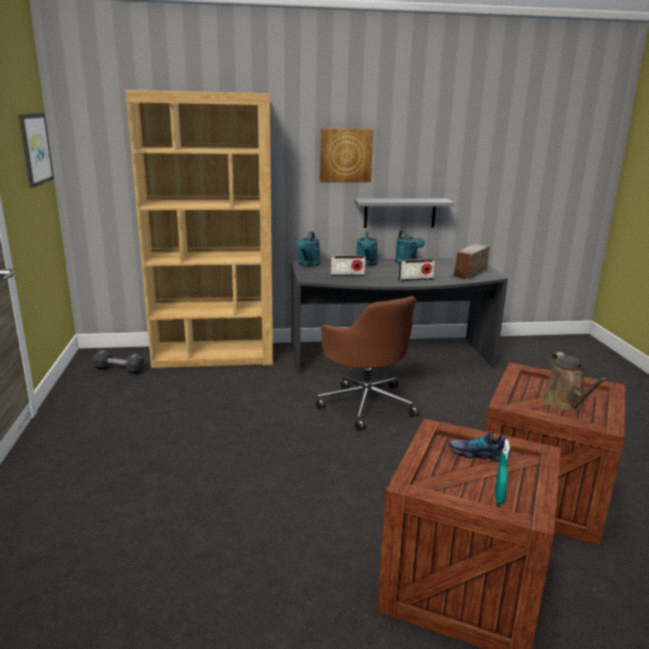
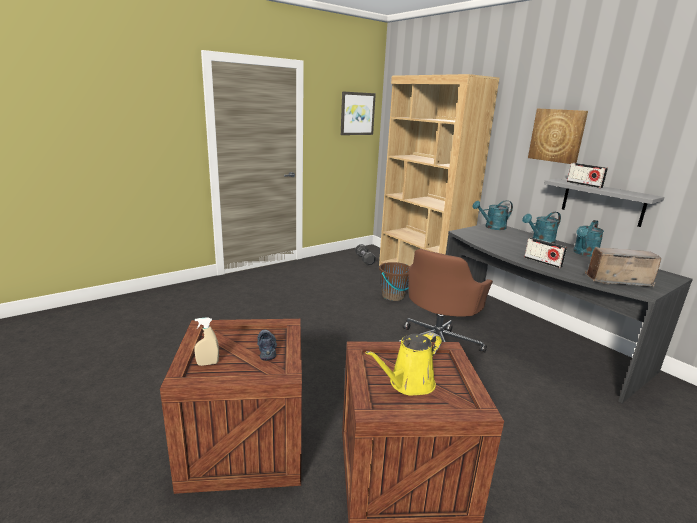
camera: 60 degrees right, 0 degrees up
(242, 388) = (393, 296): none -> brown bucket
(347, 275) = (495, 240): radio -> radio (584, 185)
(499, 497) = (207, 363): turquoise spray bottle -> beige spray bottle
(566, 403) = (408, 384): brown watering can -> yellow watering can

